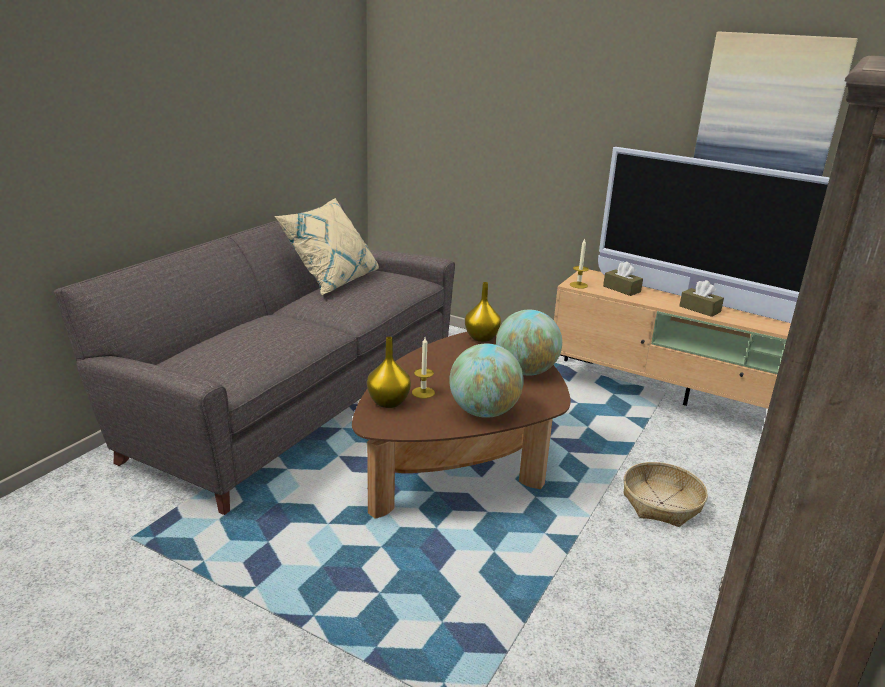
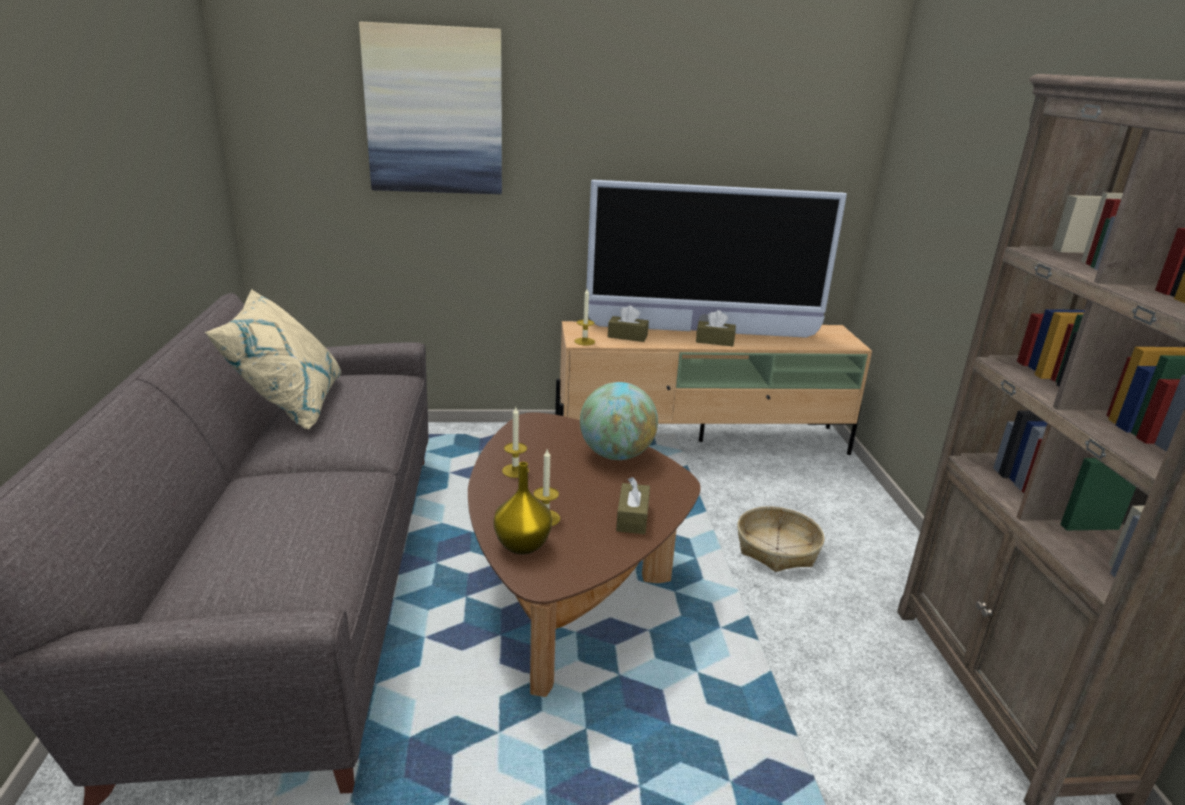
camera: 35 degrees left, 0 degrees up
(439, 360) = (515, 471): none -> candle
(481, 337) = (527, 429): yellow vase -> none
(484, 412) = (632, 518): globe -> brown tissue box
(768, 113) = (739, 132): picture -> picture (434, 111)

